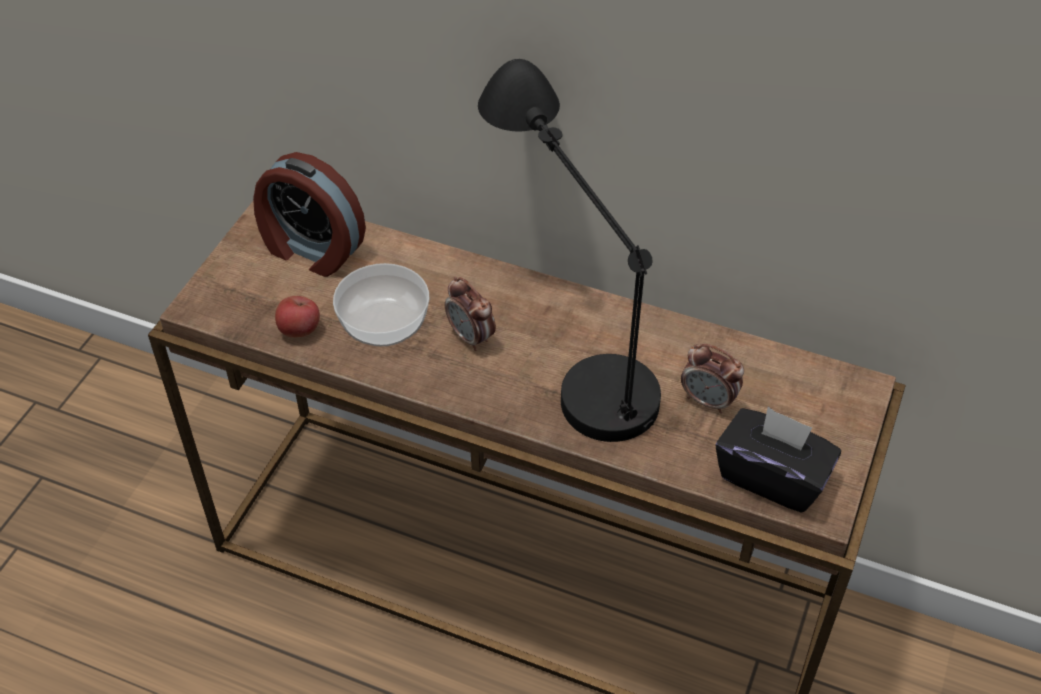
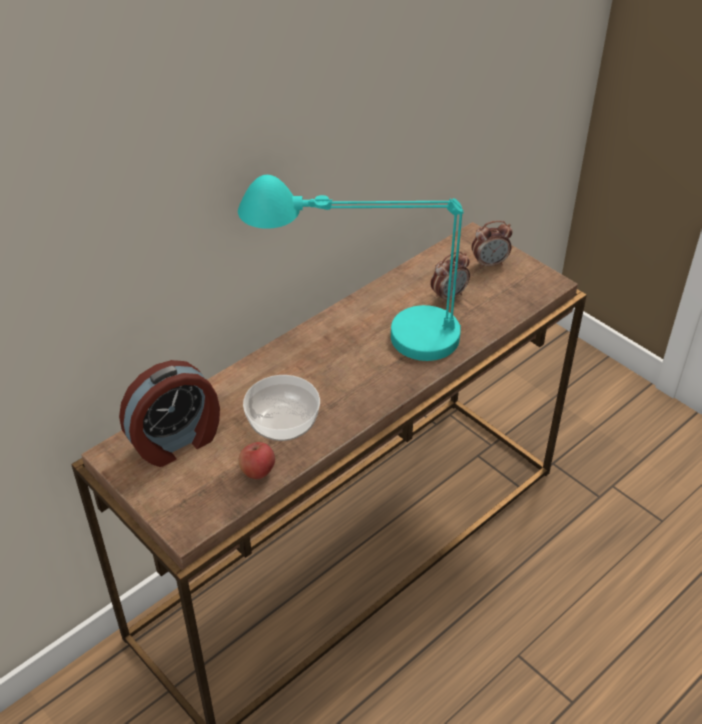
camera: 65 degrees left, 5 degrees down
(471, 337) = (327, 382): alarm clock -> alarm clock (489, 263)
(569, 341) = (362, 337): black table lamp -> turquoise table lamp
(772, 477) = (519, 292): black tissue box -> none

